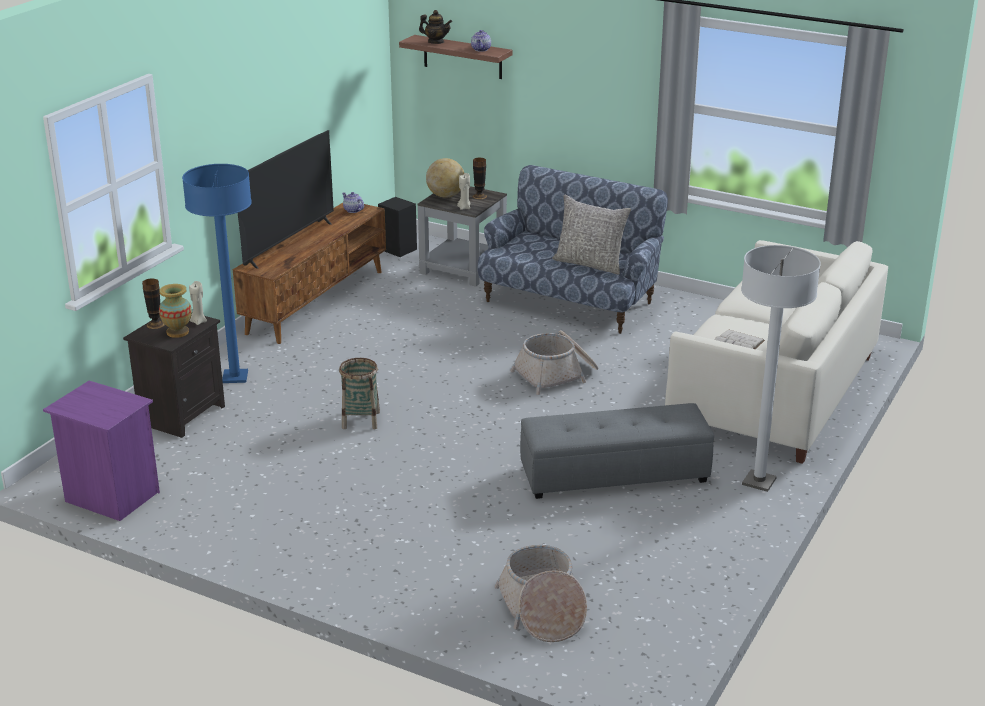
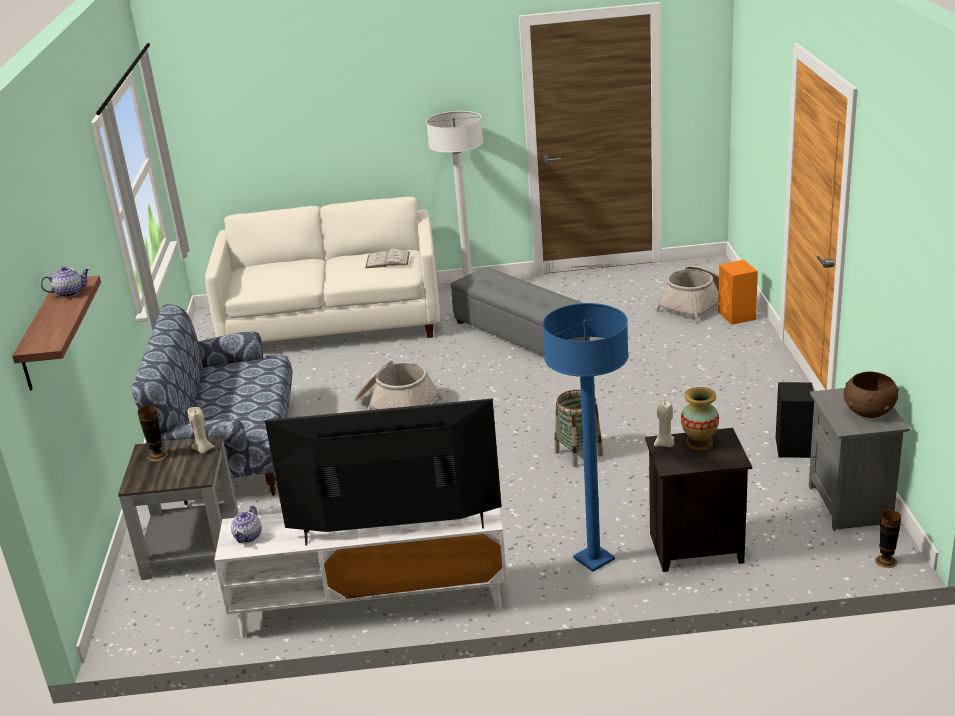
camera: 120 degrees left, 0 degrees up
(87, 406) = (869, 411): none -> brown bowl
(110, 497) = (851, 504): purple nightstand -> grey nightstand
(155, 324) = (704, 463): vase -> vase (886, 561)
(316, 301) = (370, 605): brown tv stand -> white tv stand
(399, 249) = (165, 620): black speaker -> black speaker (793, 446)
(436, 42) = (49, 327): teapot -> none
(445, 196) = (171, 476): globe -> none
(474, 623) = (737, 316): none -> orange speaker
(590, 264) = (249, 379): grey pillow -> none

